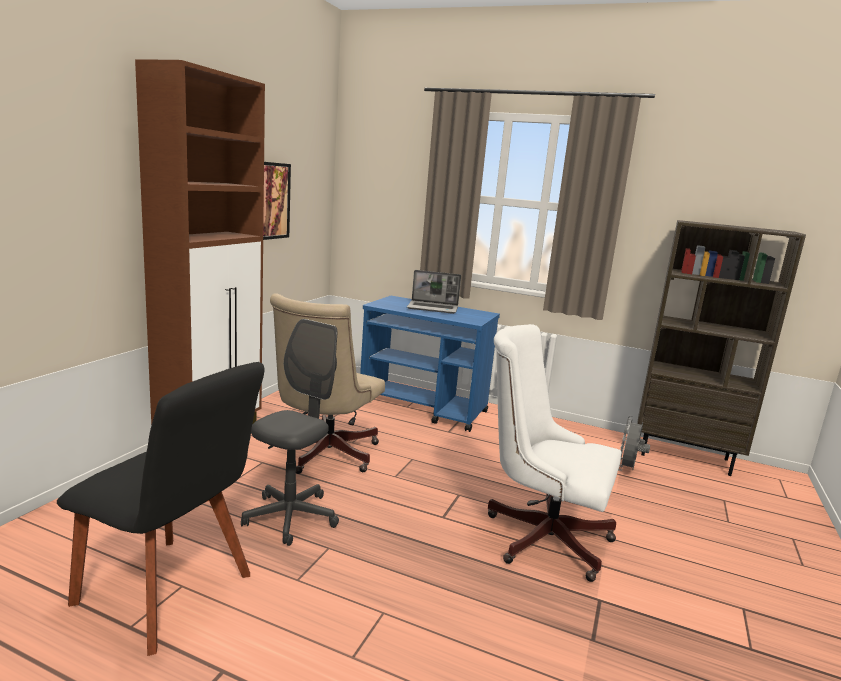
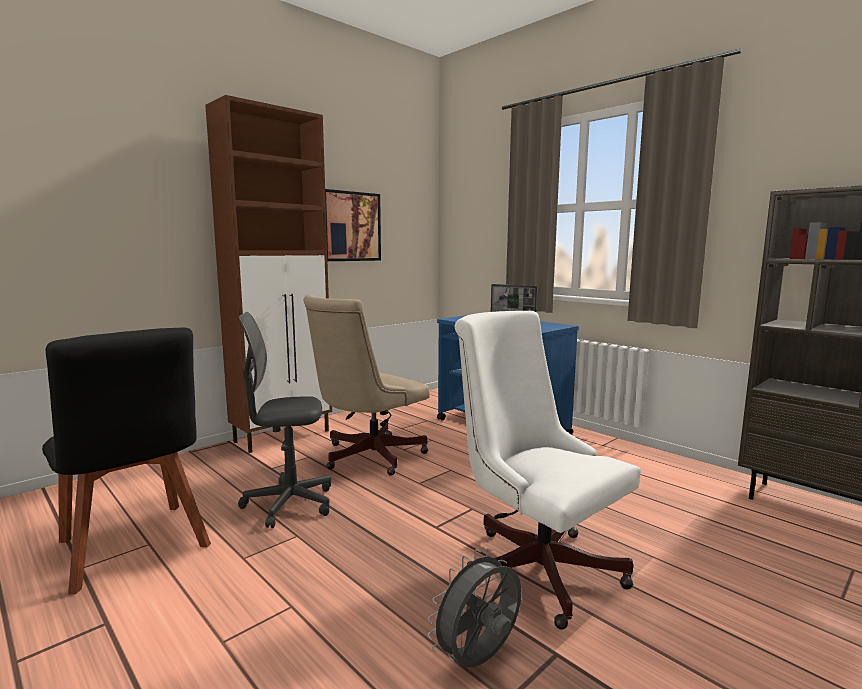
camera: 25 degrees right, 5 degrees down
(291, 517) = (289, 504): grey office chair -> grey office chair turned 150 degrees counterclockwise
(627, 470) = (714, 512): grey fan -> grey fan (479, 660)

